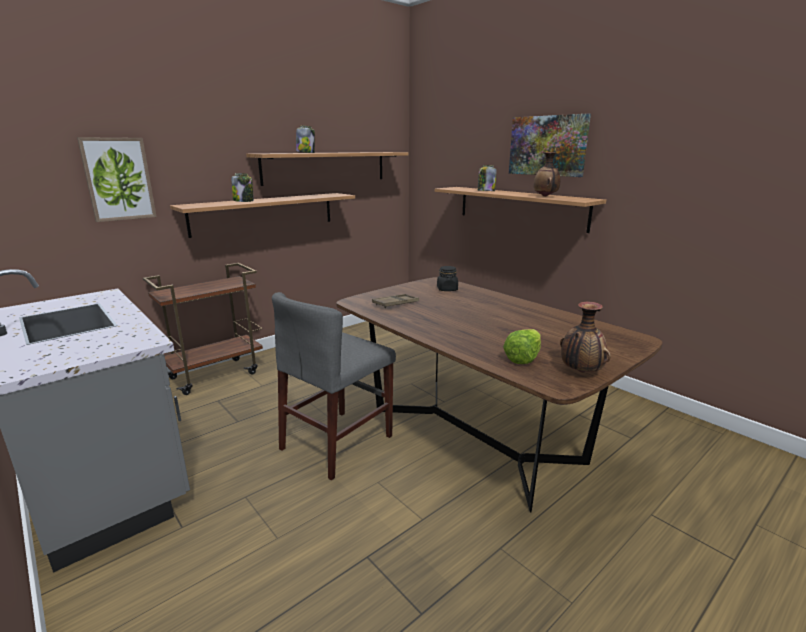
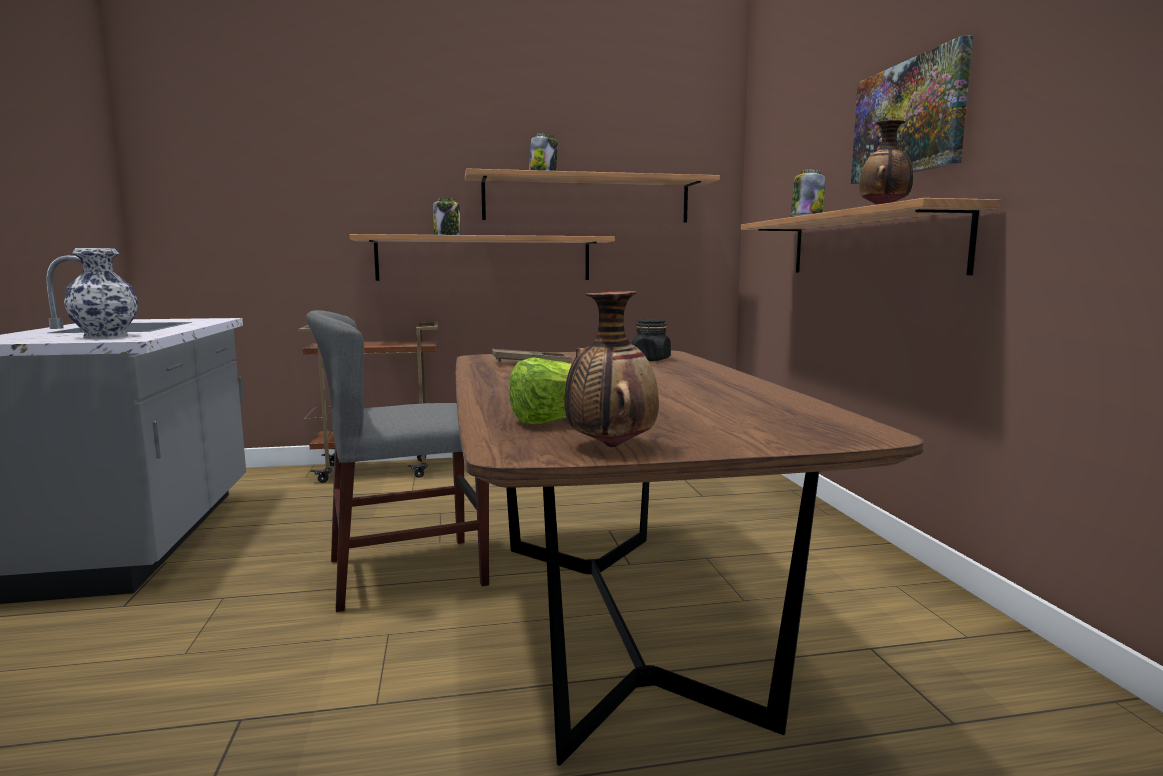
camera: 30 degrees right, 10 degrees down
(112, 341) = (106, 336): none -> vase
(118, 179) = (299, 200): picture -> none

